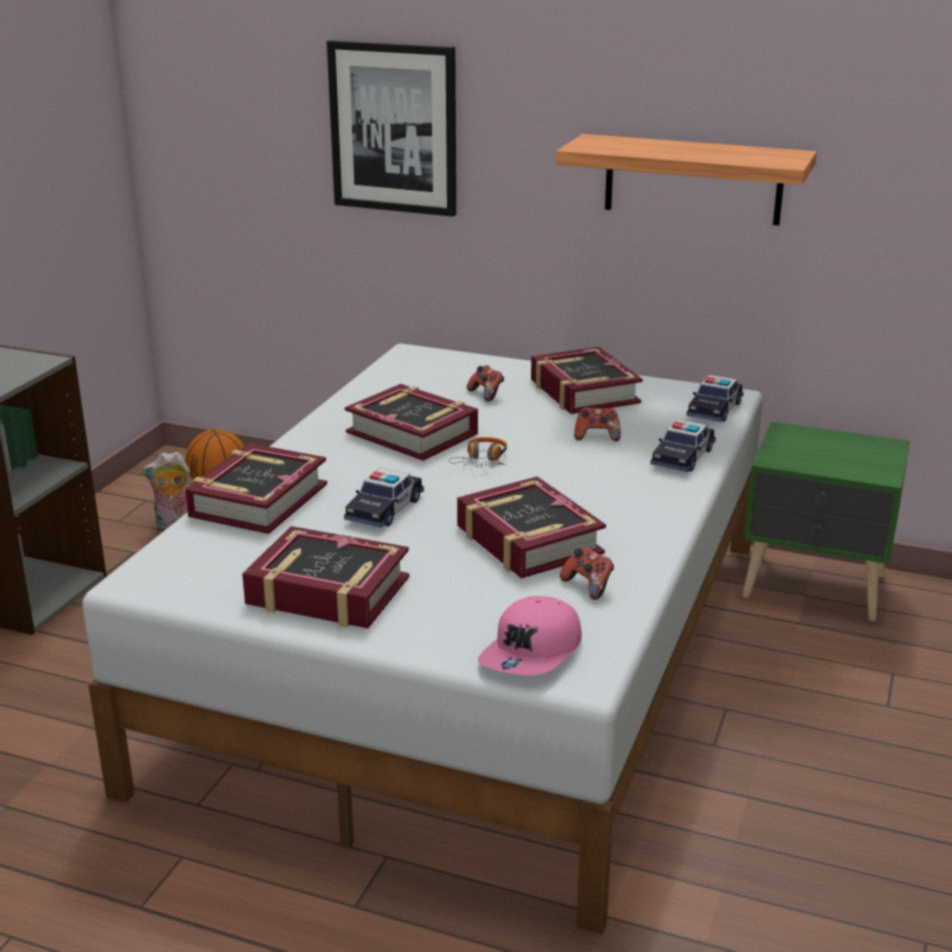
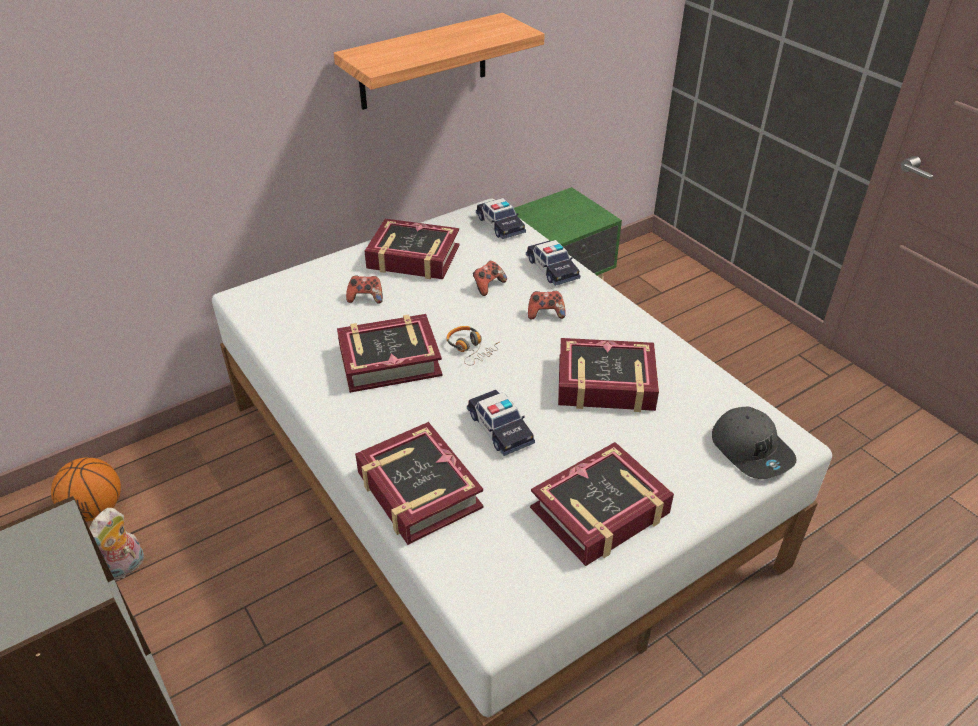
camera: 55 degrees left, 15 degrees up
(394, 128) = (151, 103): picture -> none
(533, 653) = (751, 449): pink cap -> grey cap
(588, 586) = (686, 387): game controller -> game controller (545, 314)

